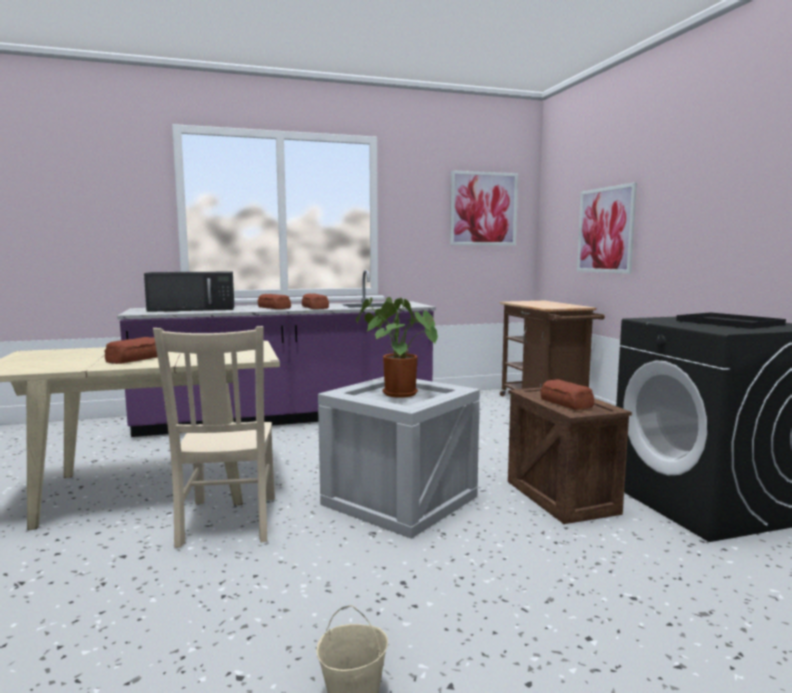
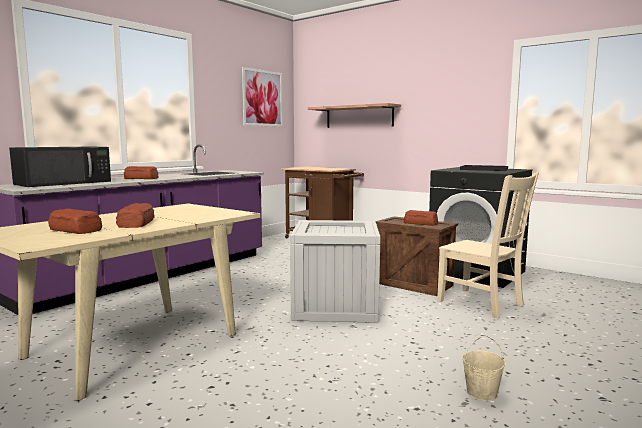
camera: 35 degrees left, 0 degrees up
(228, 522) = (248, 346): beige chair -> beige chair (482, 303)
(315, 307) = (176, 176): bread -> bread (75, 230)
(396, 393) = (328, 230): potted plant -> none
(605, 230) = (359, 116): picture -> shelf

